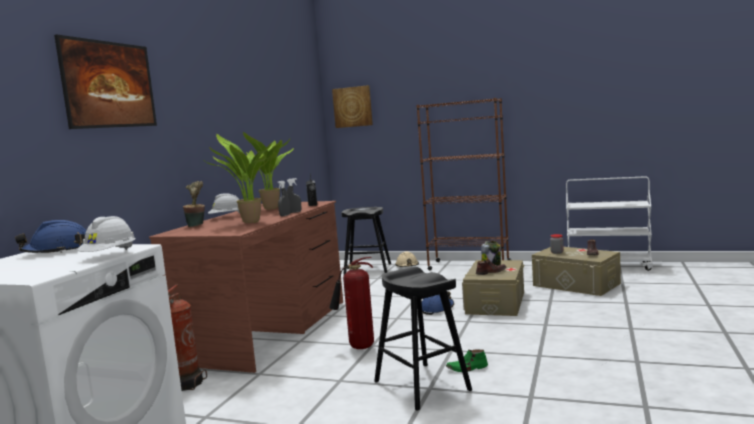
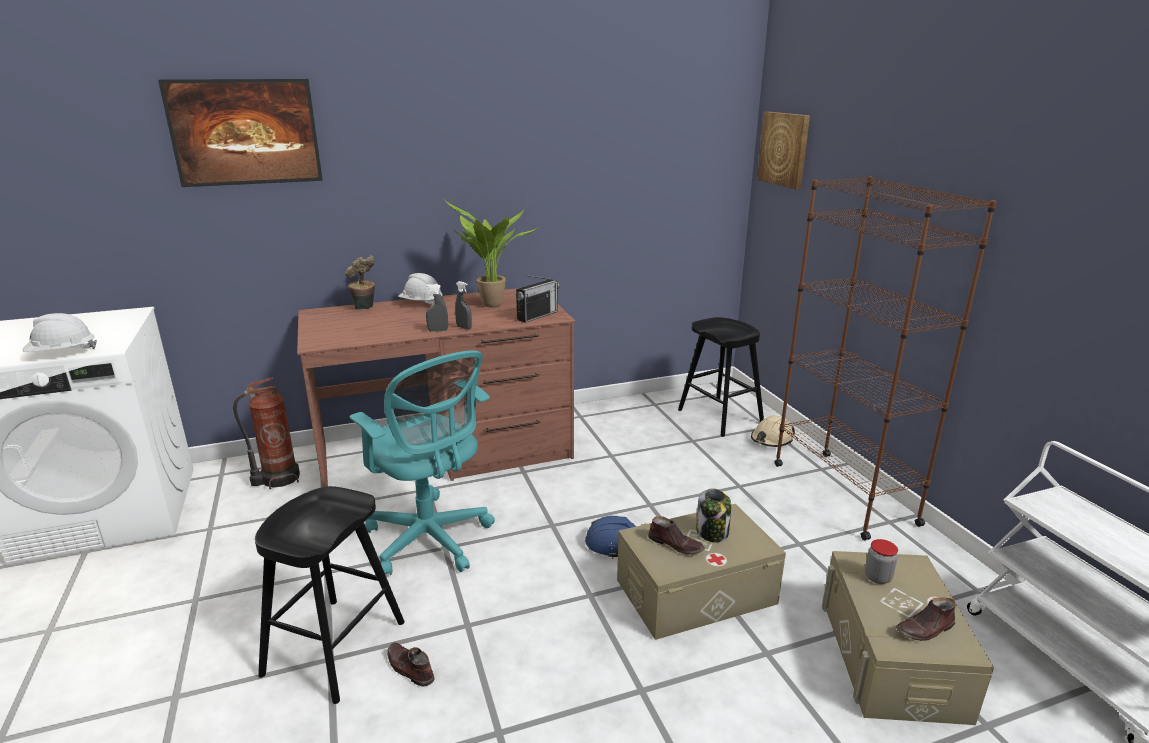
camera: 50 degrees right, 15 degrees up
(58, 251) = (107, 322): blue hard hat -> none
(248, 222) = (384, 327): potted plant -> none
(358, 348) = (431, 540): fire extinguisher -> turquoise office chair
(467, 368) = (409, 668): green shoe -> brown shoe

